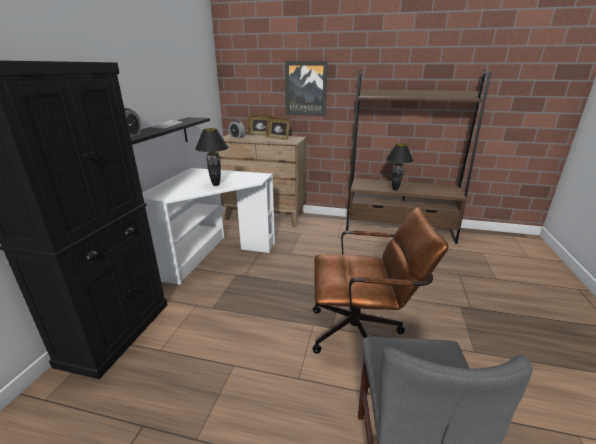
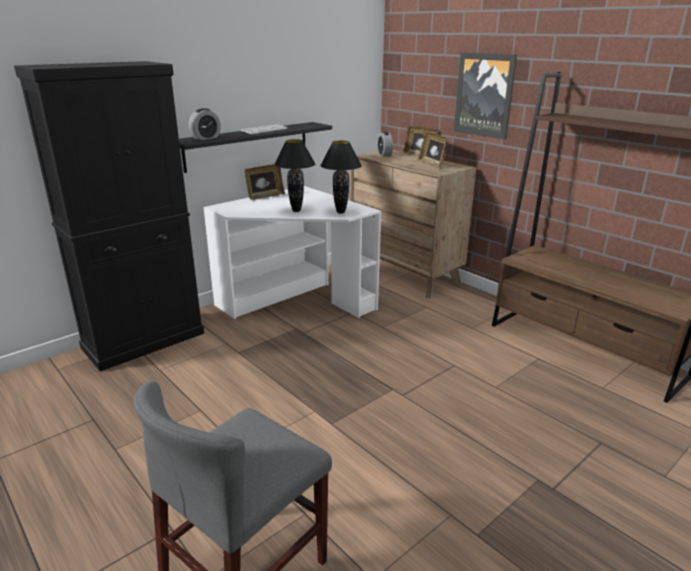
camera: 35 degrees right, 0 degrees up
(173, 180) = (265, 196): none -> picture frame
(363, 333) = (359, 444): brown office chair -> none
(395, 189) = (574, 276): black table lamp -> black table lamp (340, 212)

